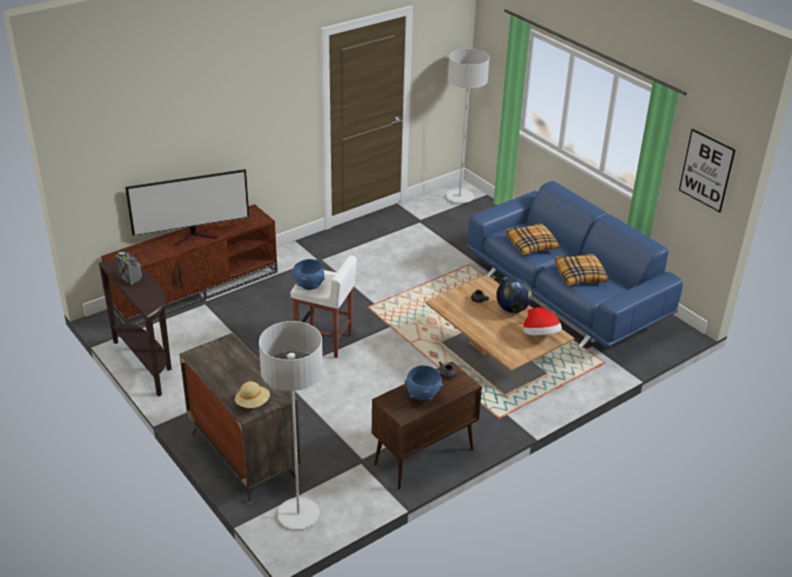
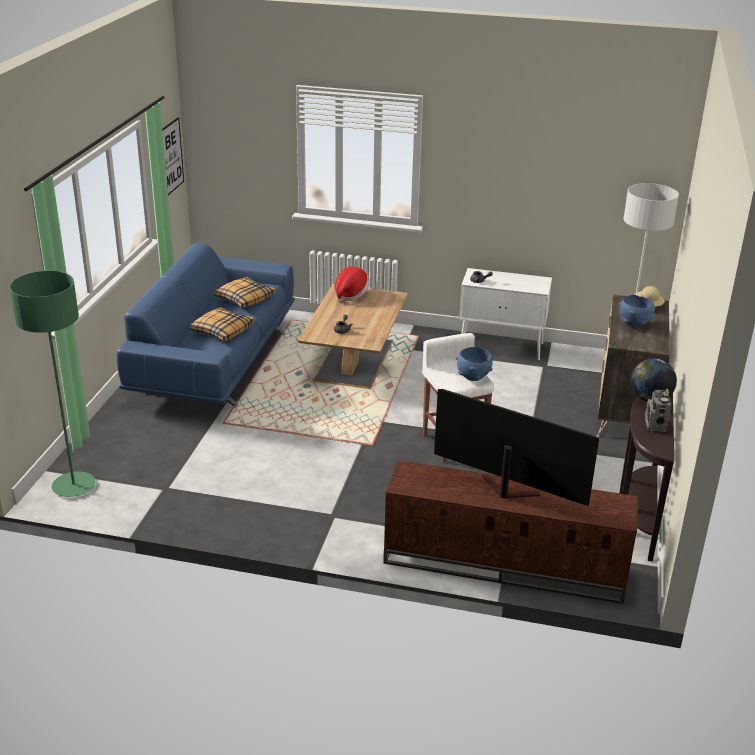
camera: 130 degrees left, 5 degrees down
(423, 396) = (513, 280): blue bowl -> blue bowl (634, 324)
(423, 457) = (502, 347): brown cabinet -> white cabinet
(459, 197) = (74, 486): grey floor lamp -> green floor lamp
(512, 309) = (333, 314): globe -> globe (650, 399)

